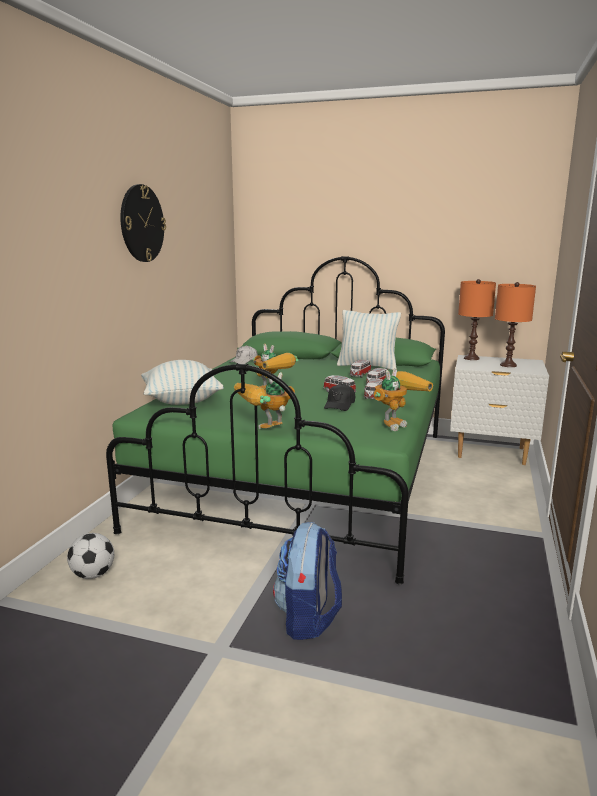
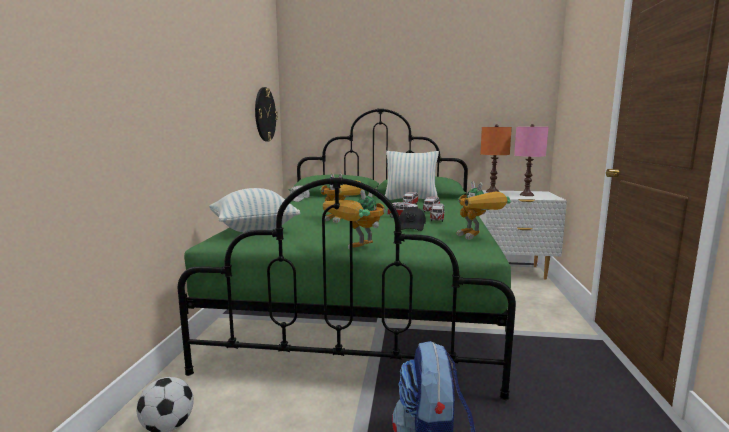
camera: 10 degrees left, 5 degrees down
(142, 223) = (206, 58): wall clock -> wall clock (265, 114)
(396, 423) = (478, 238): toy robot -> toy robot turned 120 degrees clockwise
(508, 365) = (526, 195): orange table lamp -> pink table lamp

